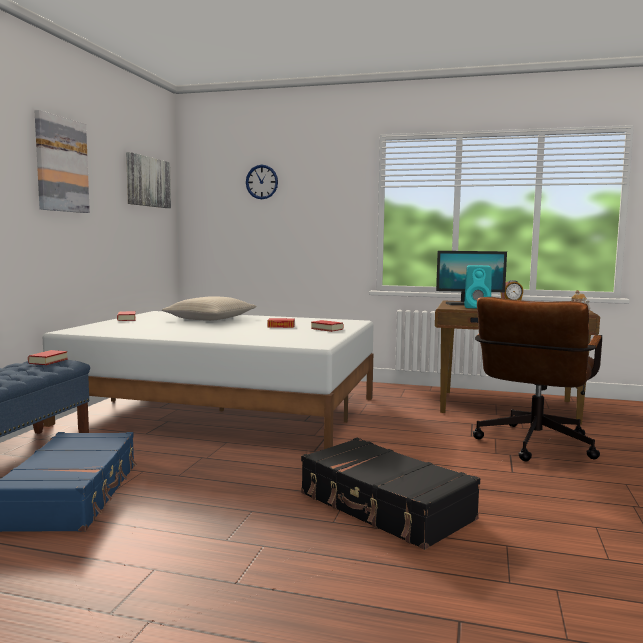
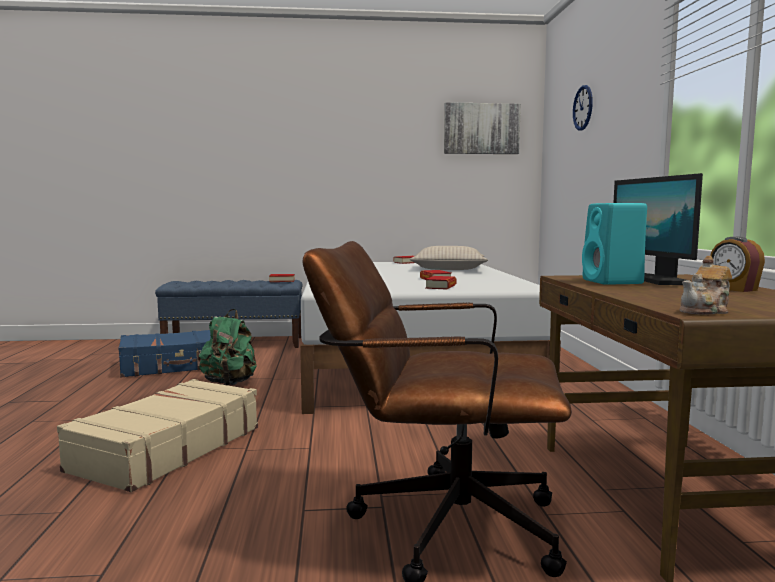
camera: 70 degrees right, 0 degrees up
(61, 164) = (350, 126): picture -> none
(200, 475) = (229, 383): none -> green backpack
(385, 507) = (166, 449): black suitcase -> beige suitcase

